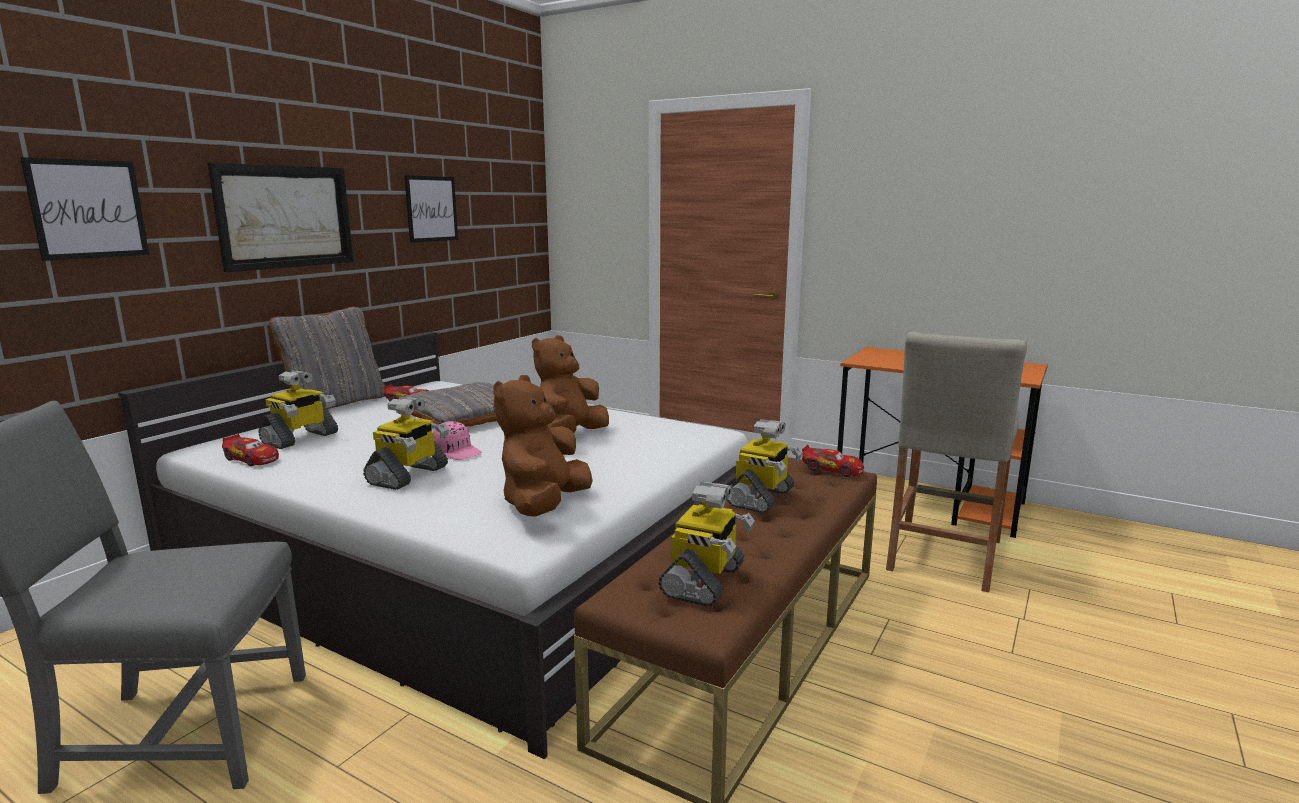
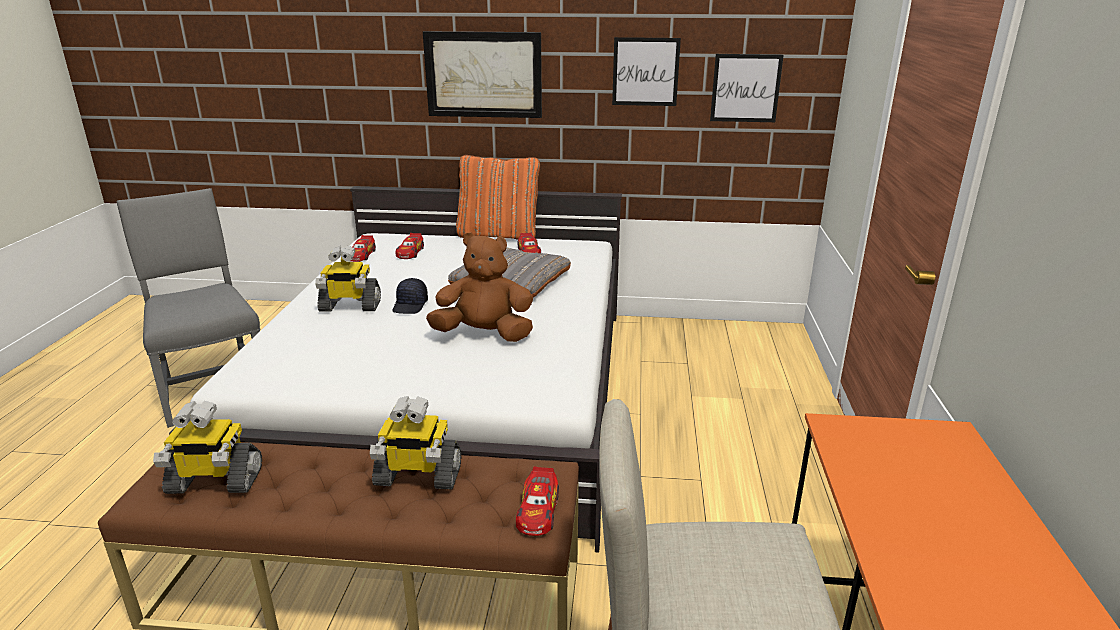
camera: 65 degrees right, 10 degrees up
(88, 209) = (345, 65): picture -> picture (745, 88)
(300, 439) = (410, 252): toy robot -> toy car
(336, 404) = (499, 235): grey pillow -> orange pillow
(458, 452) = (411, 305): pink cap -> black cap
(544, 505) = (306, 369): brown plush toy -> none

